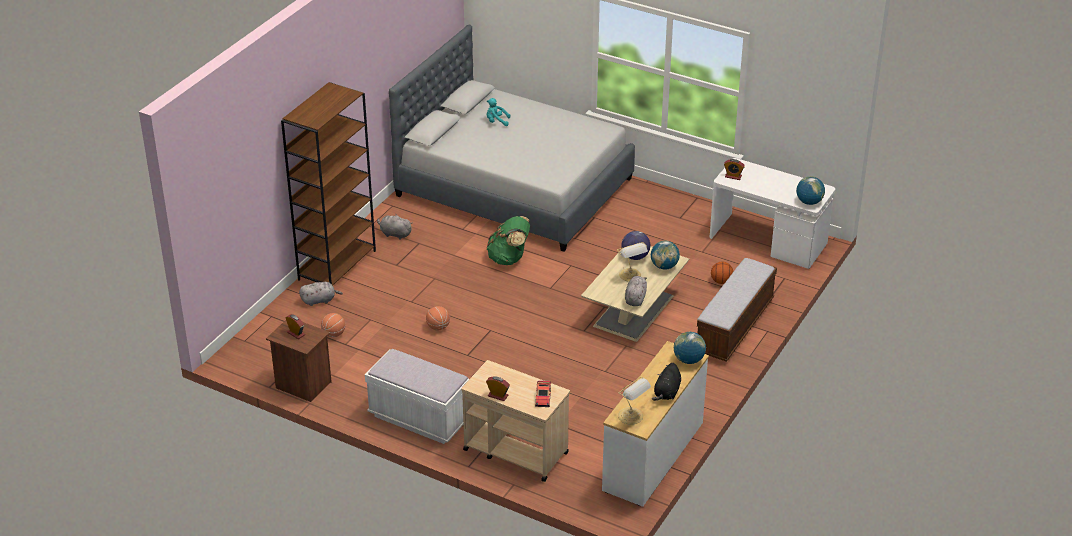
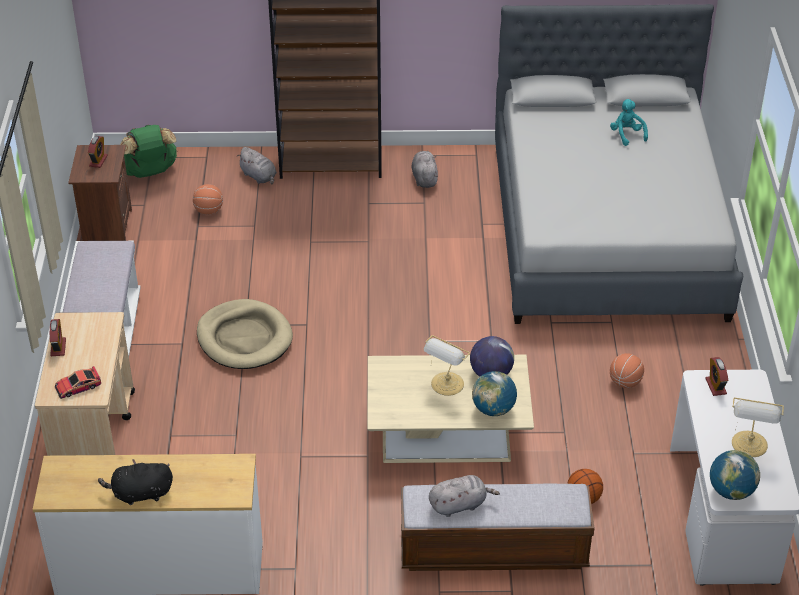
camera: 60 degrees right, 5 degrees up
(438, 327) = (279, 281): basketball -> basketball (625, 382)
(479, 359) = (244, 338): none -> beige dog bed
(509, 258) = (458, 284): green backpack -> green backpack (149, 172)
(631, 416) = (70, 478): table lamp -> table lamp (749, 445)
(635, 298) = (400, 408): grey plush toy -> grey plush toy (459, 505)
(688, 360) = (226, 490): globe -> none

